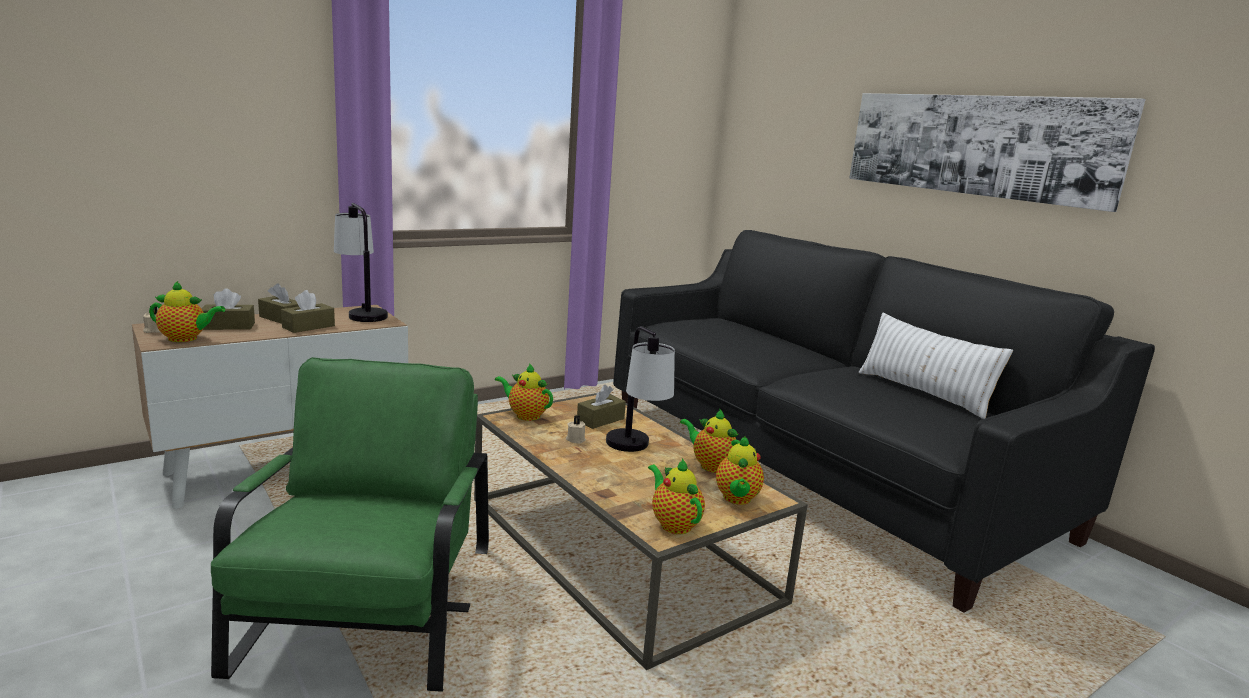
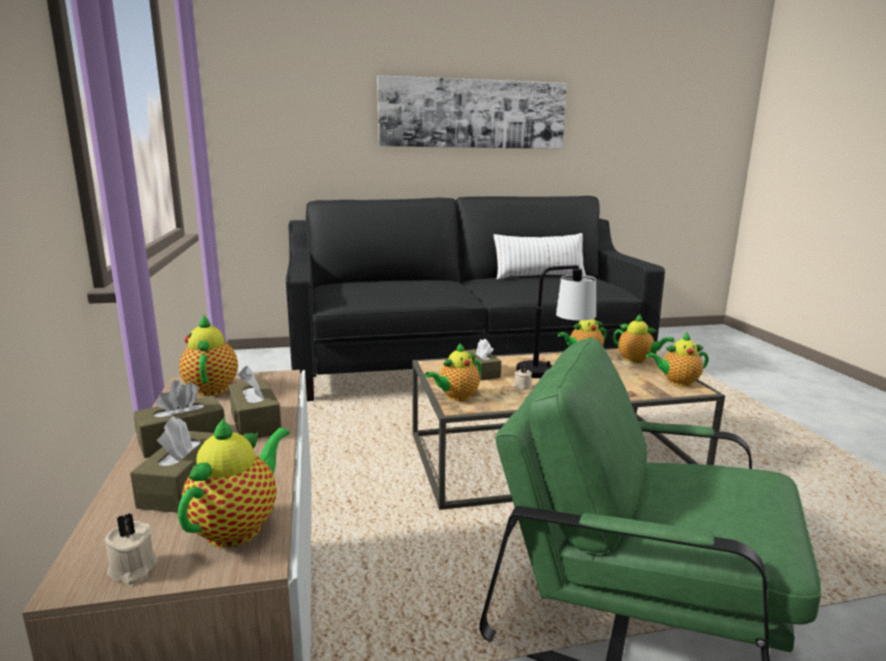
camera: 65 degrees left, 0 degrees up
(361, 313) = (212, 388): table lamp -> teapot

